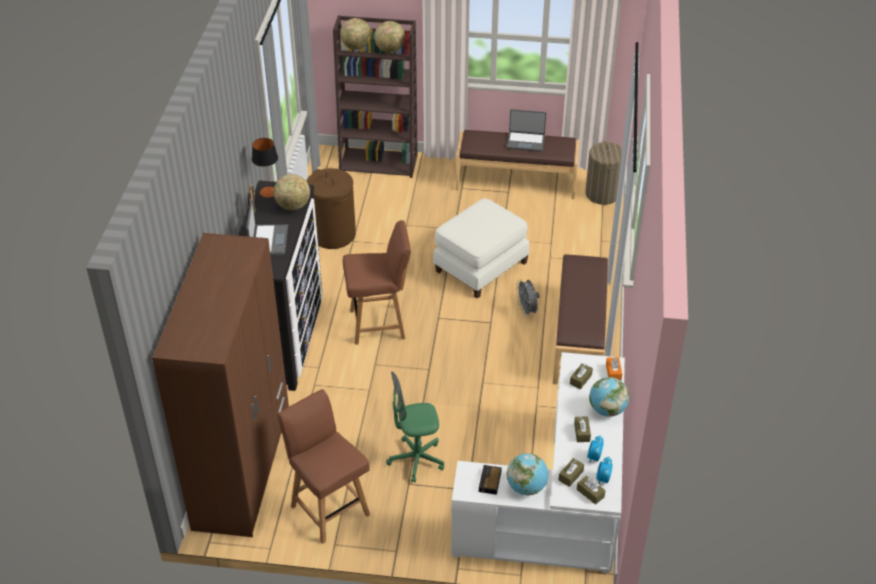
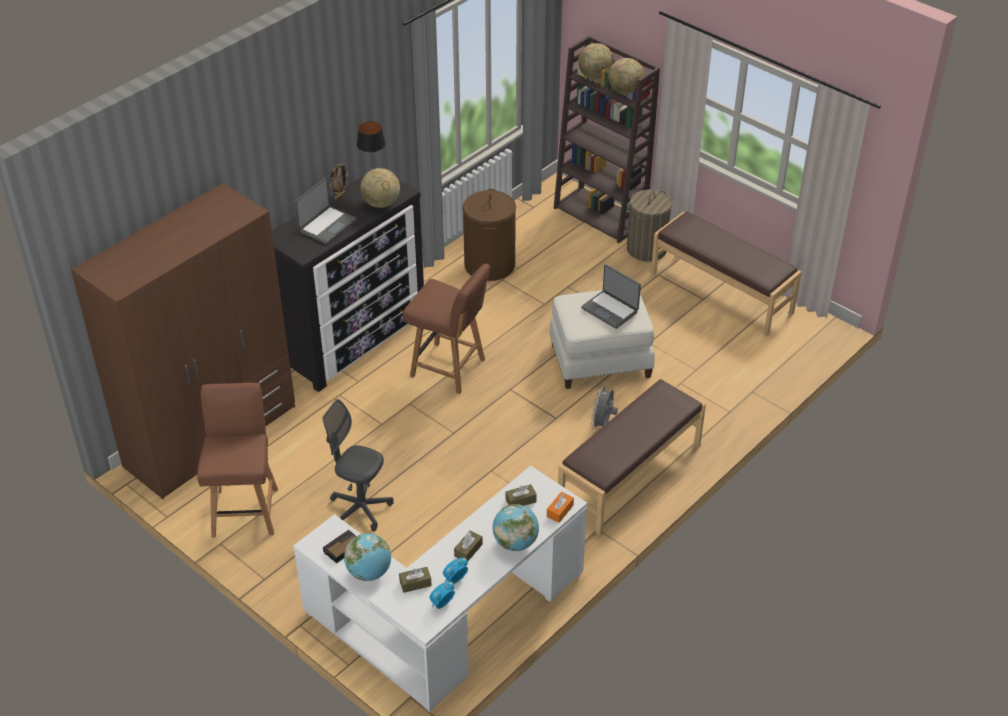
camera: 35 degrees right, 0 degrees up
(416, 460) = (360, 509): green office chair -> grey office chair
(525, 141) = (737, 249): laptop -> laptop (610, 310)
(590, 493) = (416, 609): brown tissue box -> none
(602, 194) = (803, 345): laundry basket -> laundry basket (646, 249)

